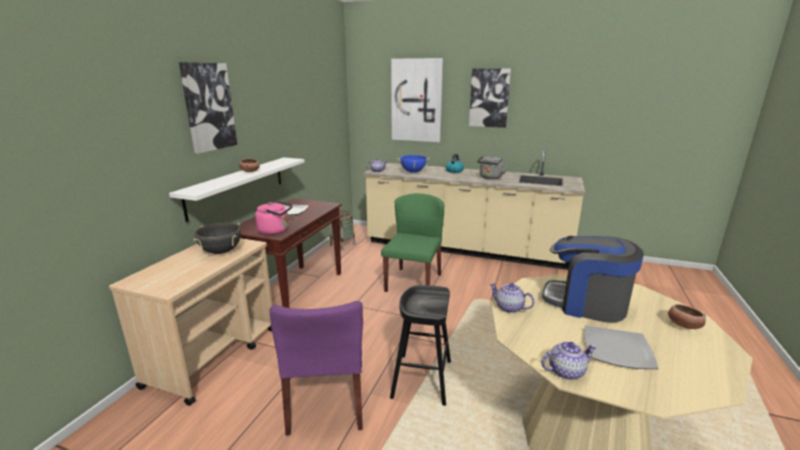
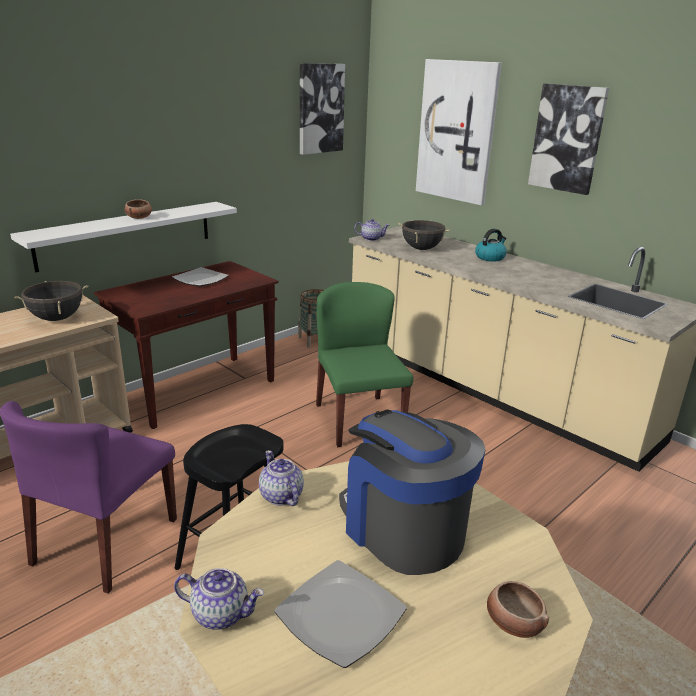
camera: 25 degrees right, 5 degrees up
(208, 107) = (81, 126): picture -> picture (320, 108)
(276, 231) = (148, 304): pink kettle -> none
(413, 172) = (421, 249): blue cooking pot -> black cooking pot
(413, 282) = (358, 420): green chair -> green chair turned 60 degrees counterclockwise
(490, 178) = (531, 280): grey kettle -> none

